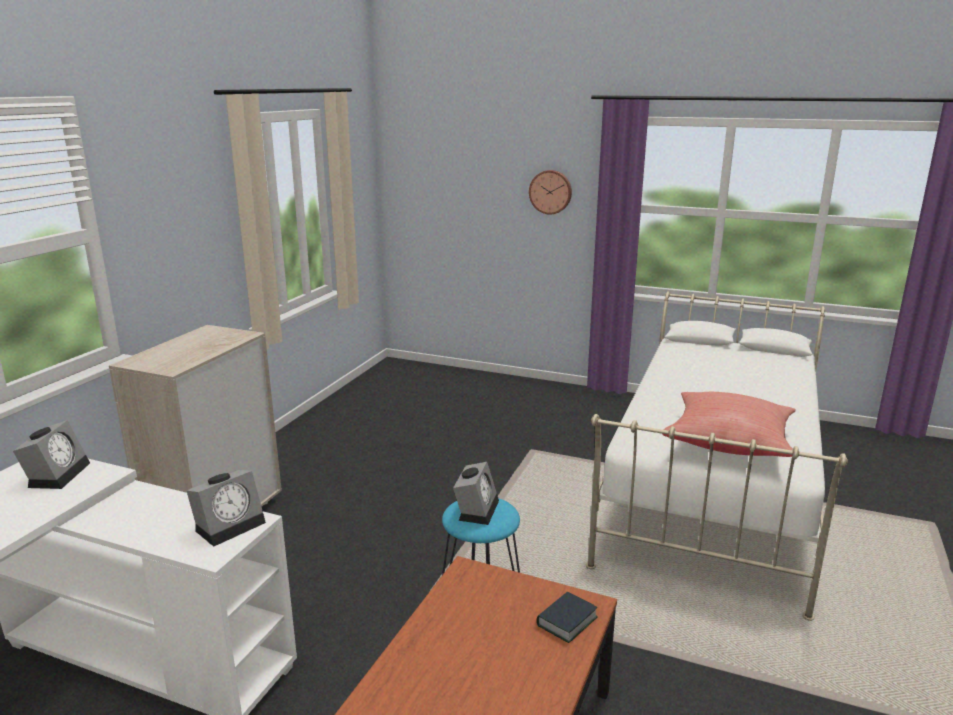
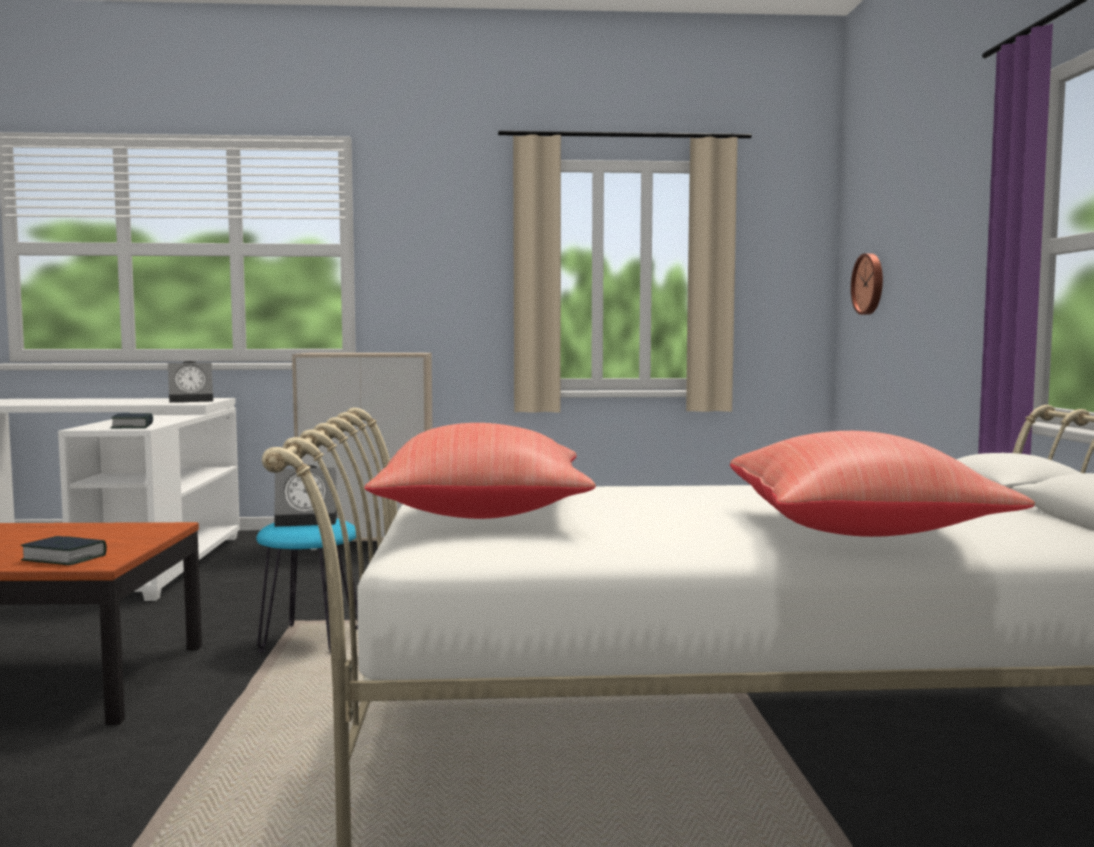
camera: 65 degrees right, 15 degrees down
(231, 524) = (133, 426): alarm clock -> book
(550, 192) = (965, 241): wall clock -> wall clock (869, 284)
(786, 385) = (860, 531): none -> red pillow

